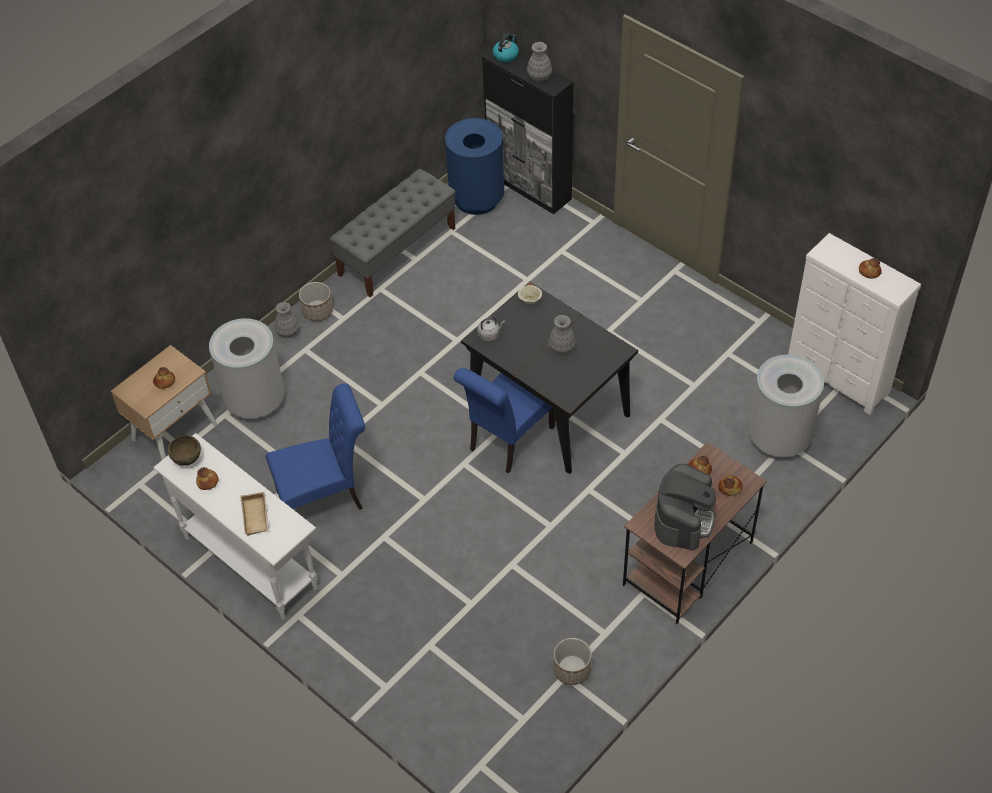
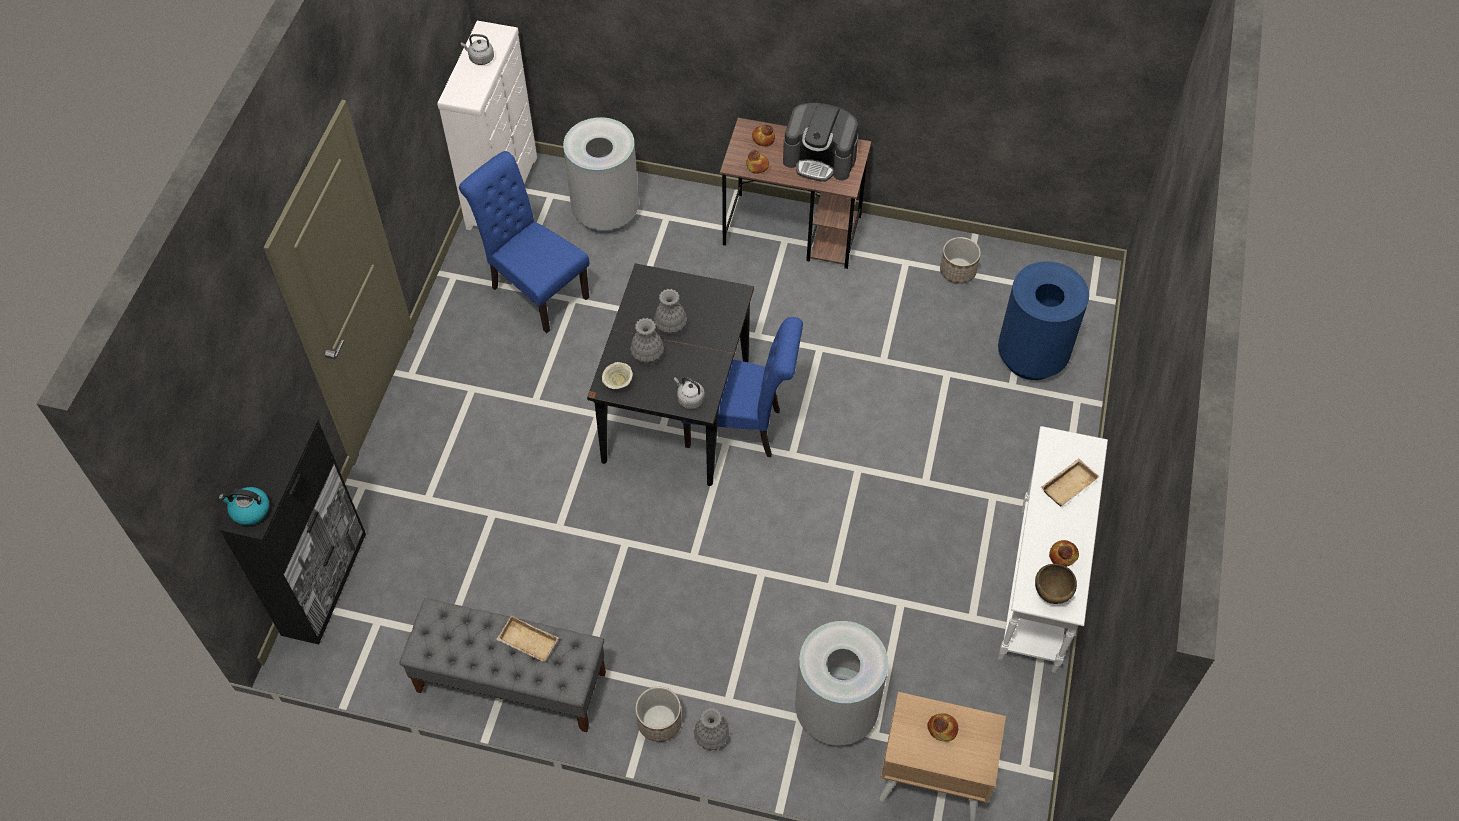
camera: 120 degrees left, 5 degrees up
(325, 499) = (917, 560): blue chair -> blue chair (534, 290)
(387, 223) = (526, 642): none -> beige tray
(476, 199) = (373, 634): blue trash can -> blue trash can (1031, 357)
(539, 76) = (281, 452): grey vase -> grey vase (647, 356)
(683, 519) = (820, 158): coffee machine -> coffee machine turned 150 degrees counterclockwise
(869, 271) = (480, 58): bread -> grey kettle

